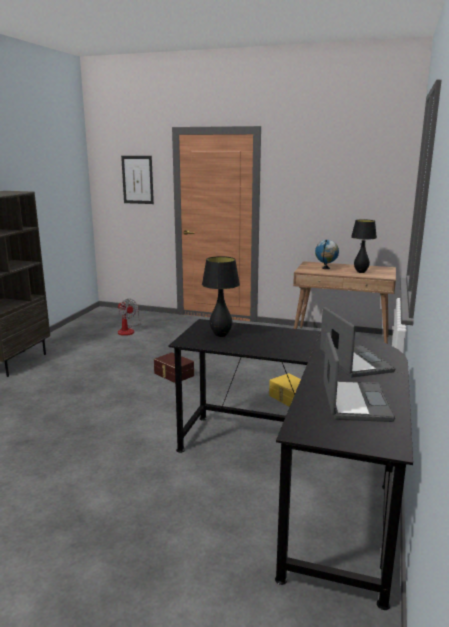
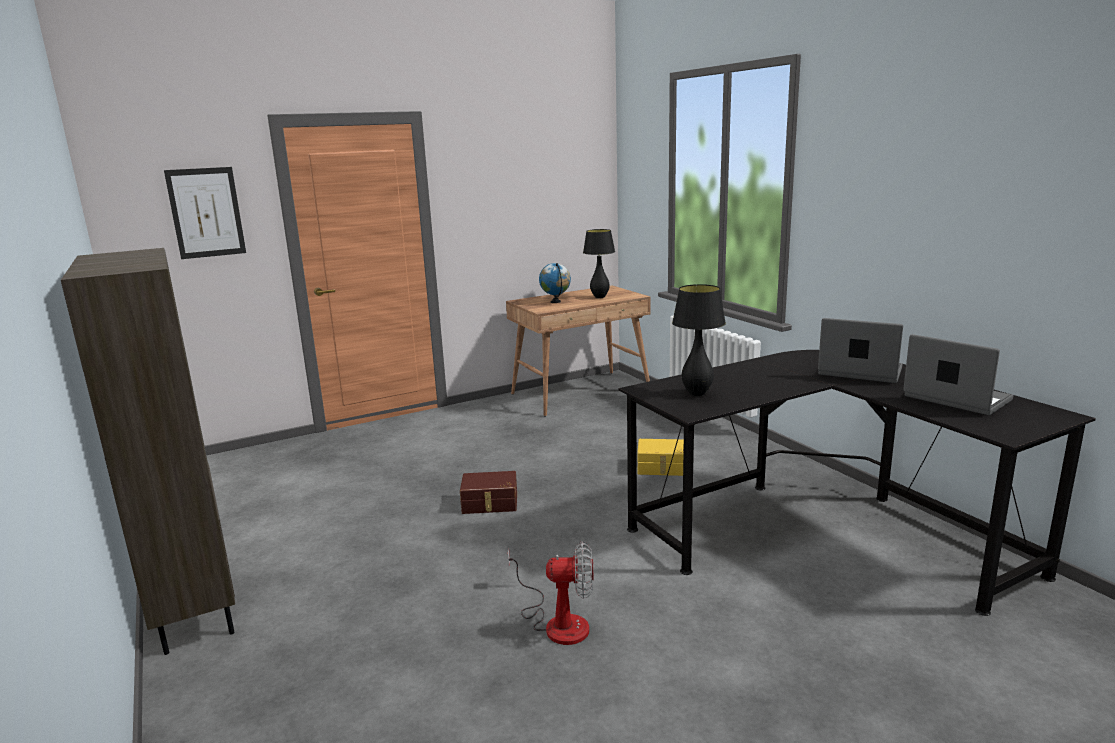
camera: 45 degrees left, 0 degrees up
(128, 330) = (289, 481): fan -> fan (557, 622)

